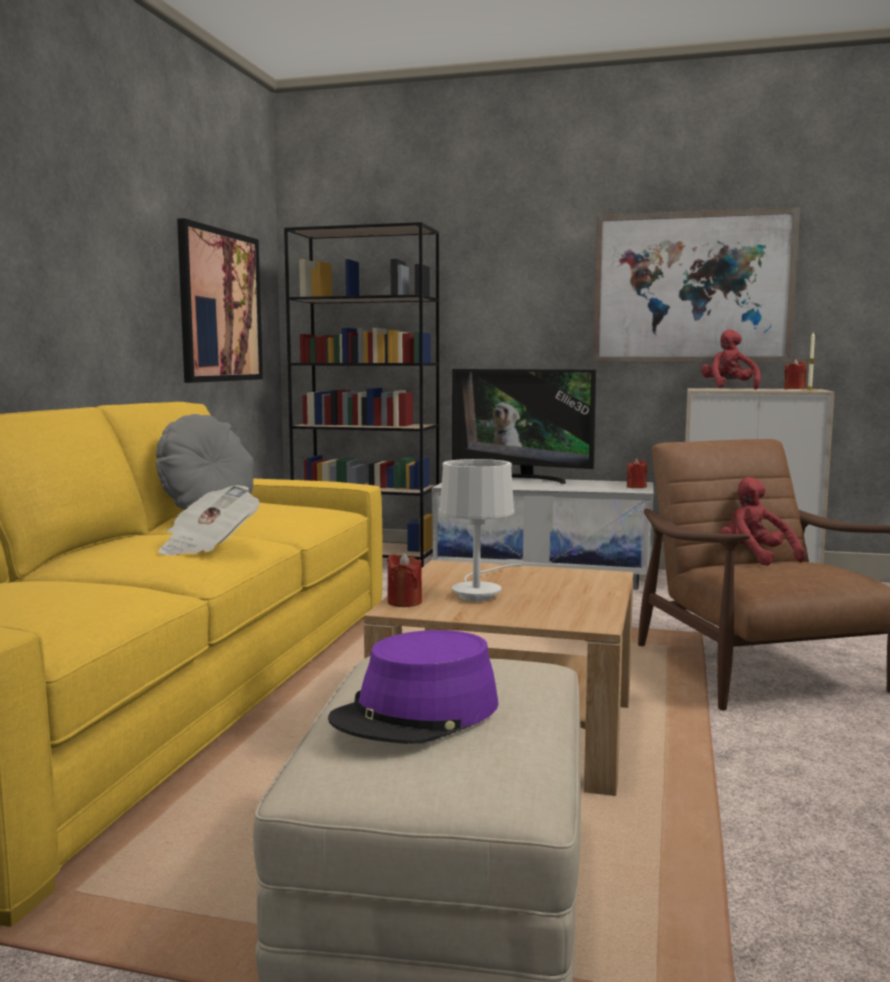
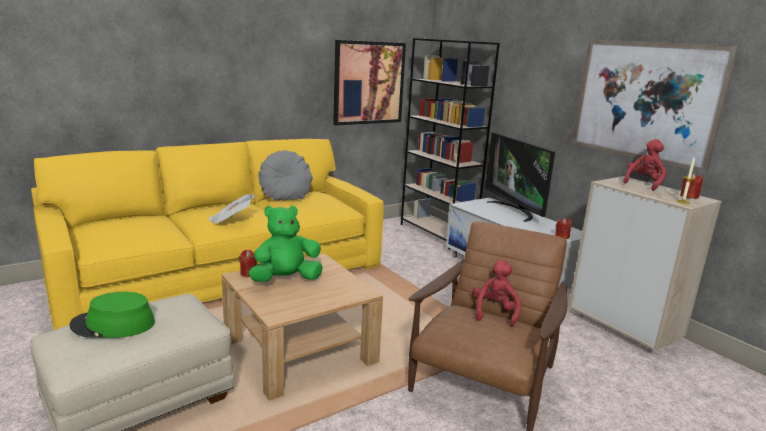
camera: 40 degrees right, 10 degrees up
(417, 713) = (113, 325): purple hat -> green hat
(478, 592) = (286, 279): white table lamp -> green plush toy

